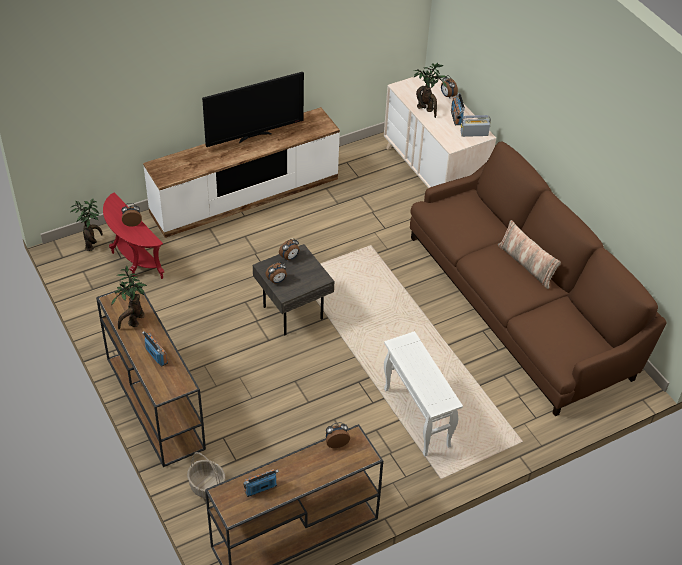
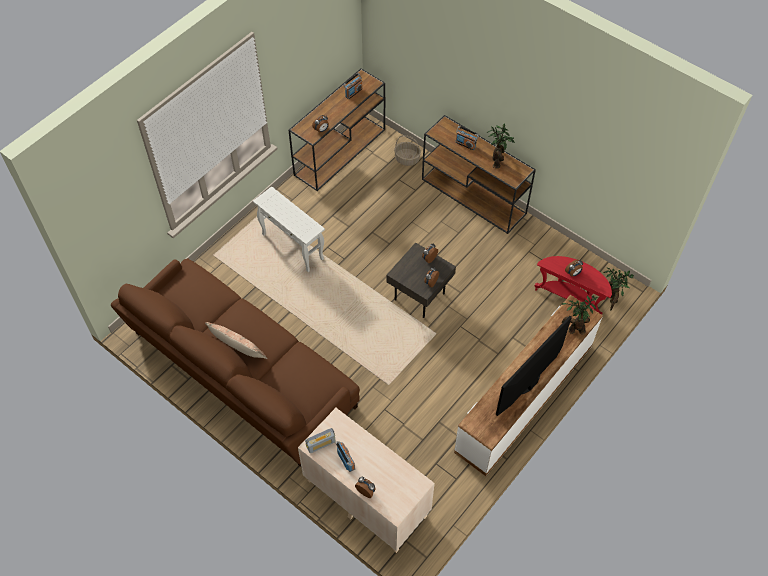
camera: 160 degrees right, 10 degrees up
(426, 110) = (379, 460): potted plant -> potted plant (574, 329)

